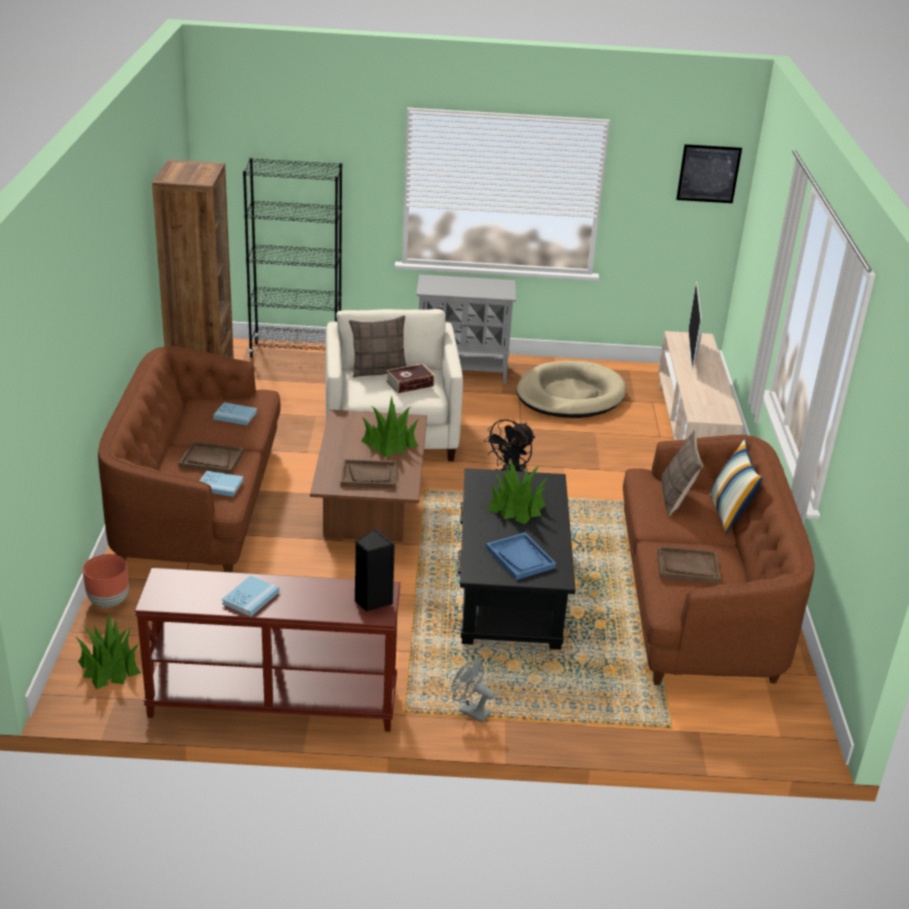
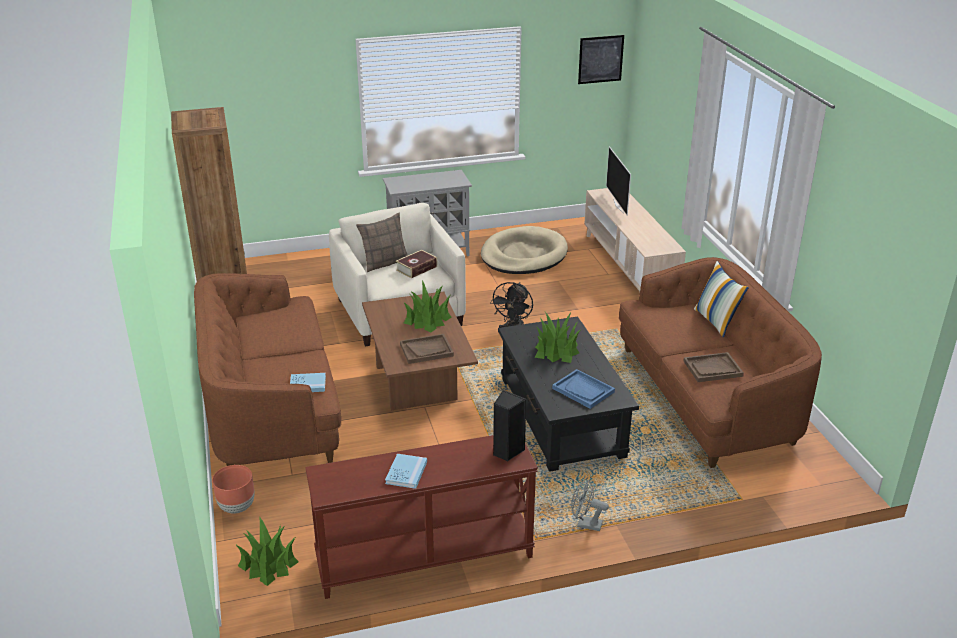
camera: 15 degrees left, 0 degrees up
(211, 460) = (288, 364): brown tray -> none
(235, 415) = (287, 323): blue book -> none
(296, 352) = (285, 262): black bookcase -> none
(676, 499) = (672, 318): pillow -> none

